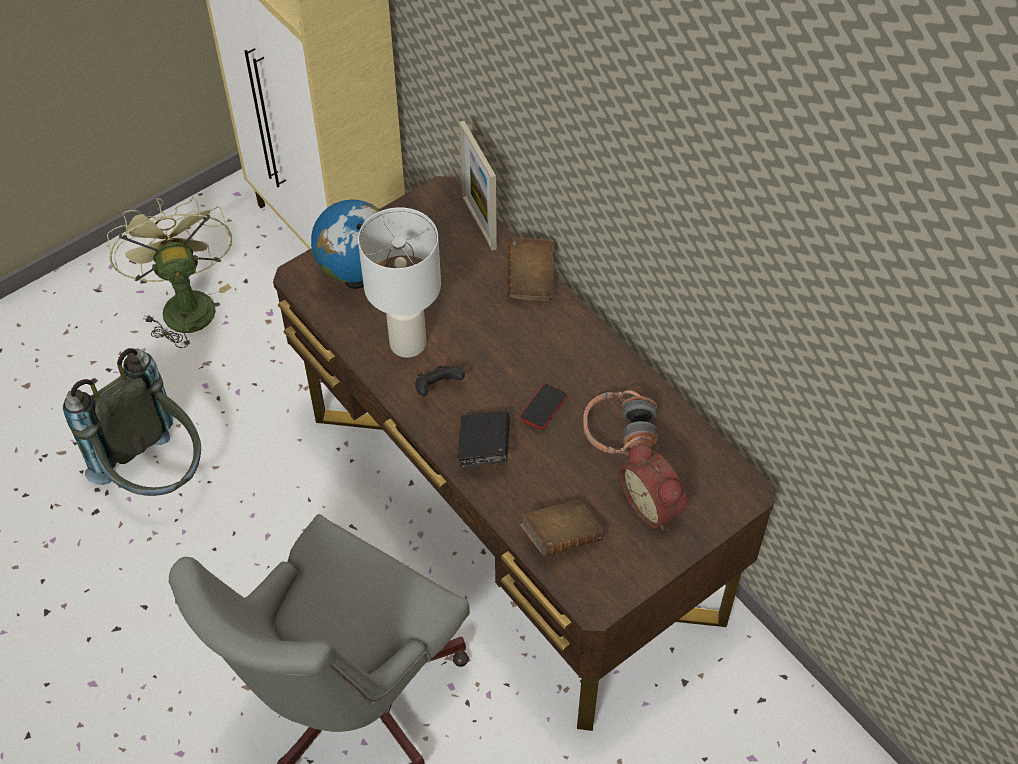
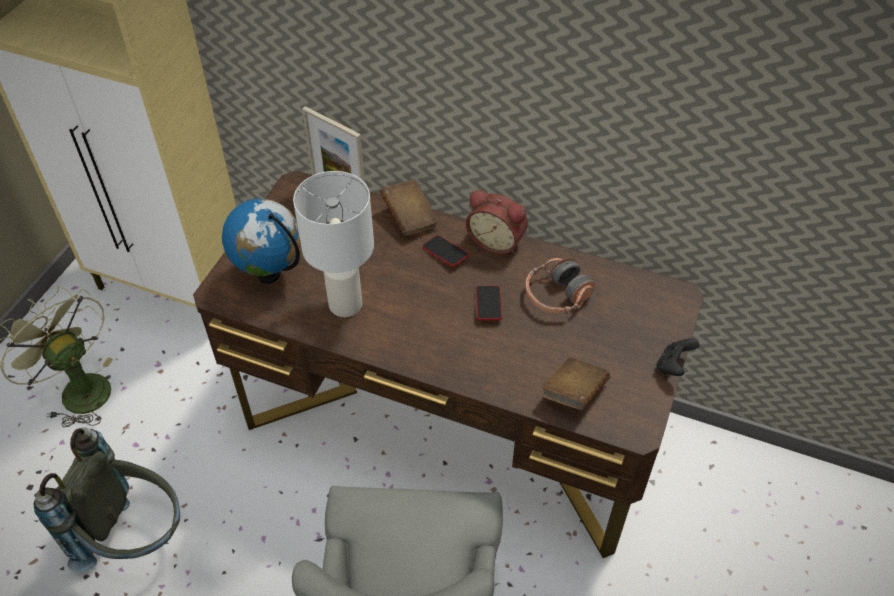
camera: 30 degrees left, 5 degrees down
(437, 388) = (394, 327): black game controller -> black game controller (673, 366)
(484, 448) = (465, 356): black book -> none
(539, 334) = (445, 253): none -> phone
(653, 504) = (622, 336): alarm clock -> alarm clock (497, 241)

